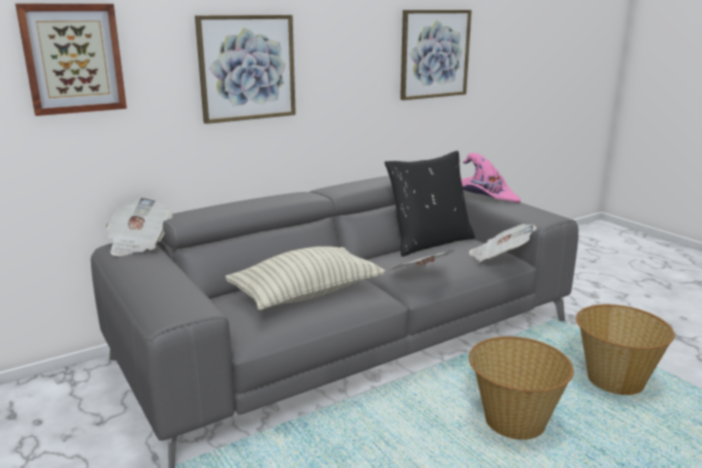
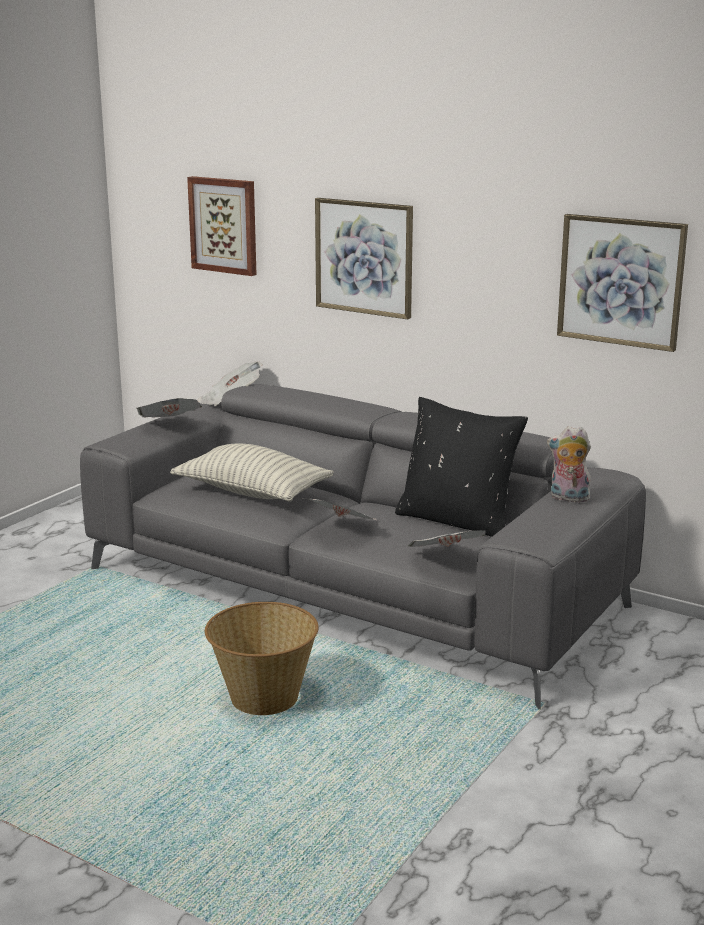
camera: 65 degrees right, 0 degrees up
(170, 278) = (170, 426): none -> newspaper
(486, 196) = (568, 498): pink hat -> plush toy
(614, 379) = (406, 754): basket -> none

